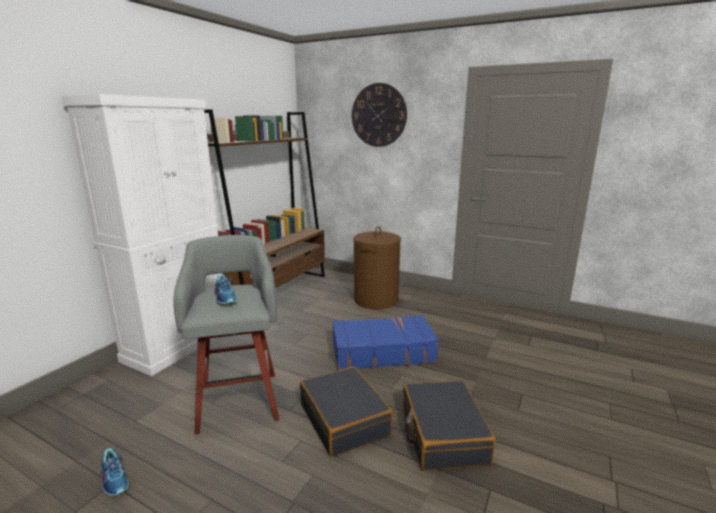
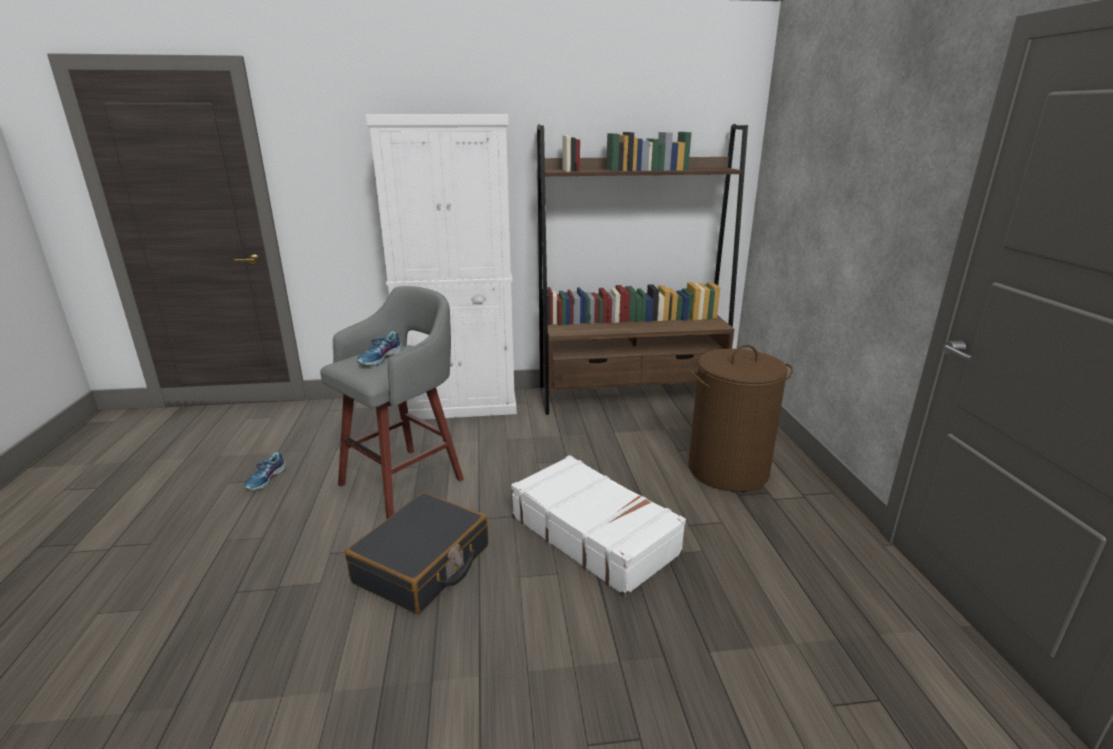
camera: 55 degrees right, 5 degrees up
(378, 115) = (850, 135): wall clock -> none
(382, 352) = (594, 534): blue suitcase -> white suitcase
(442, 434) = (454, 666): black suitcase -> none

